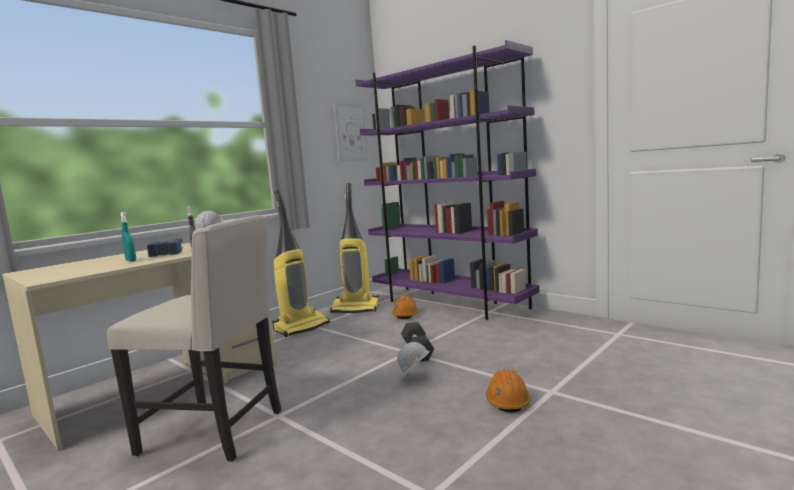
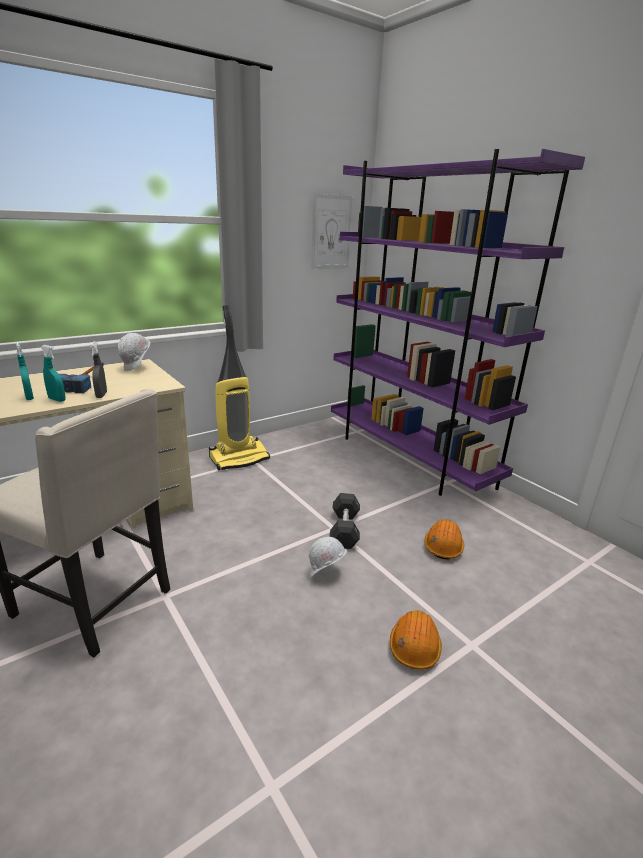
camera: 10 degrees right, 15 degrees up
(158, 258) = (57, 400): none -> turquoise spray bottle
(356, 308) = (305, 442): vacuum cleaner -> none
(405, 315) = (353, 465): orange hard hat -> orange hard hat (443, 546)

